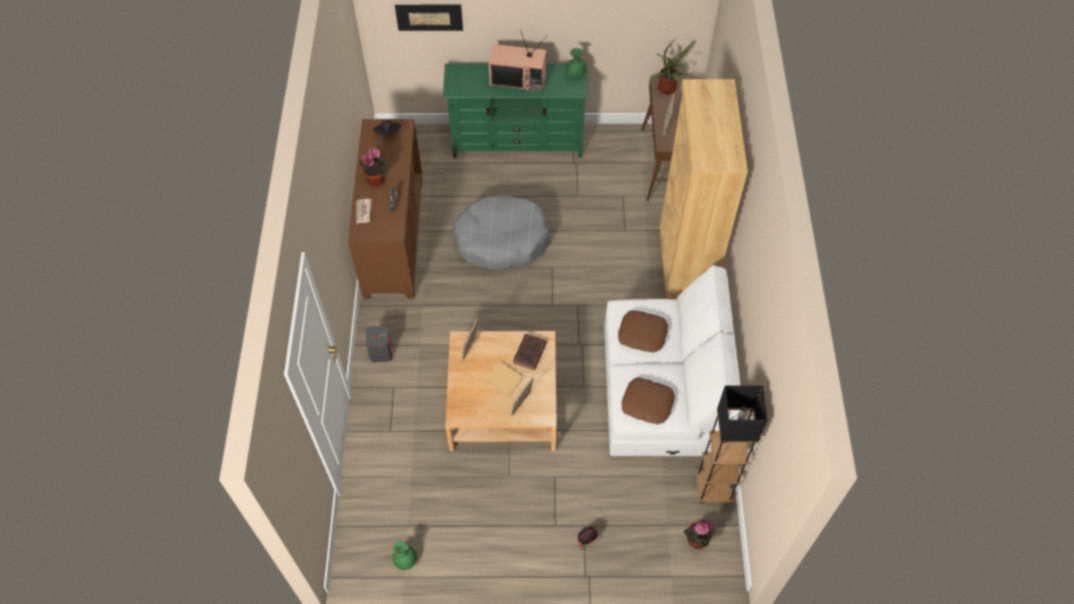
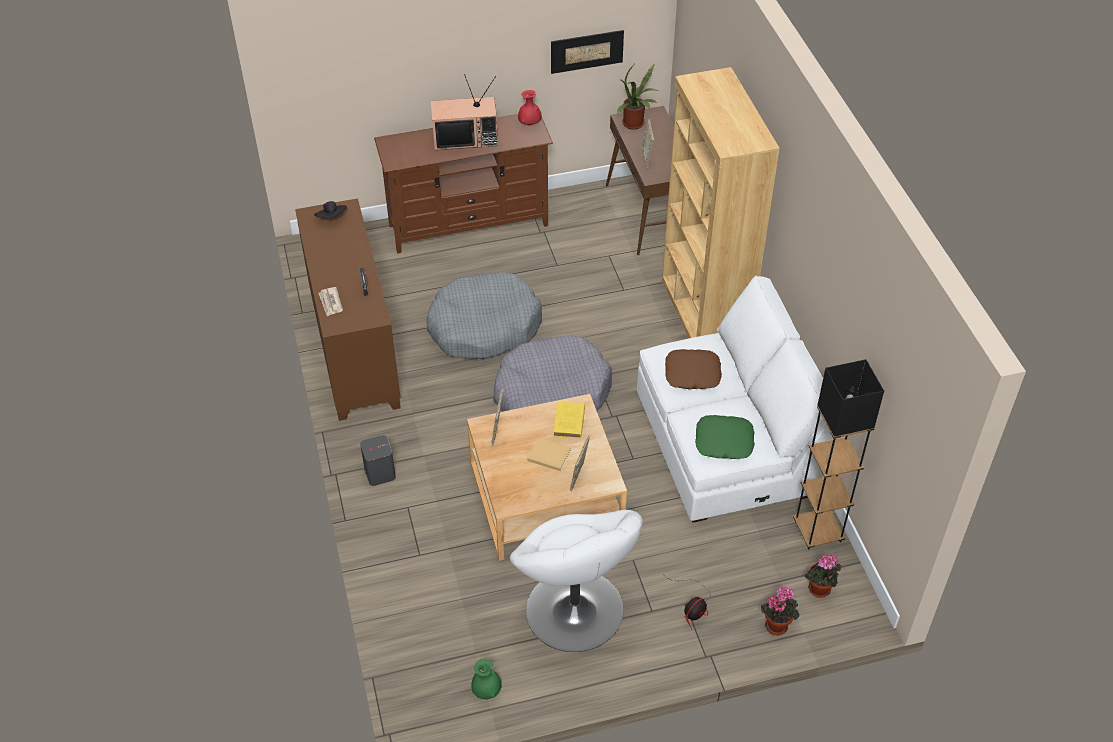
camera: 15 degrees left, 10 degrees down
(377, 179) = (336, 267): potted plant -> potted plant (777, 624)
(429, 17) = (353, 80): picture -> picture (587, 51)
(494, 510) = (575, 611): none -> white armchair
(518, 143) = (468, 224): green tv stand -> brown tv stand
(529, 354) = (569, 423): brown book -> yellow book
(536, 312) = (551, 393): none -> grey dog bed
(575, 75) = (529, 124): green vase -> red vase
(647, 404) = (724, 442): brown pillow -> green pillow

